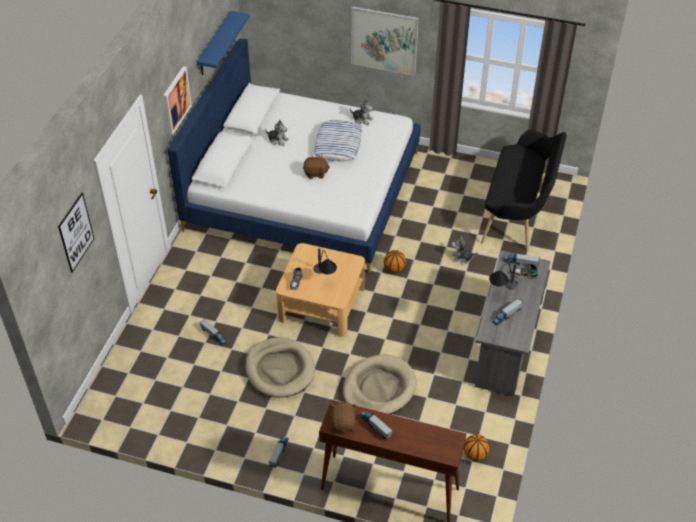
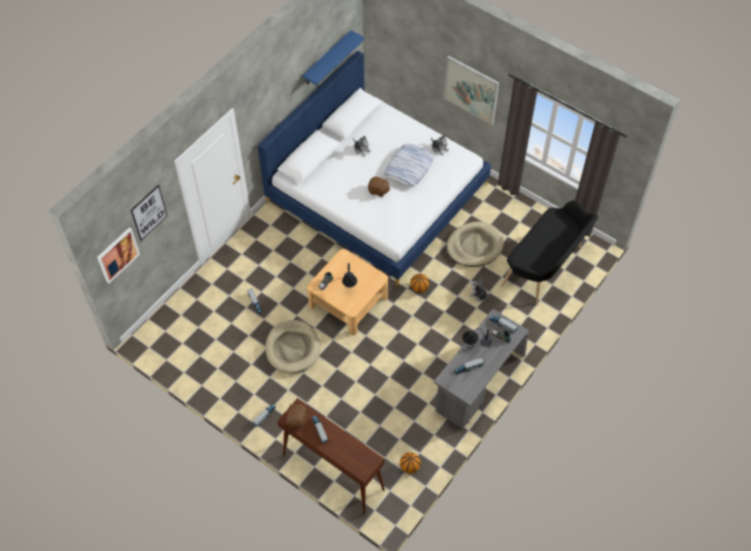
camera: 20 degrees right, 10 degrees up
(176, 100) = (273, 107): picture -> picture (117, 254)
(379, 388) = (361, 388): beige dog bed -> beige dog bed (474, 246)

